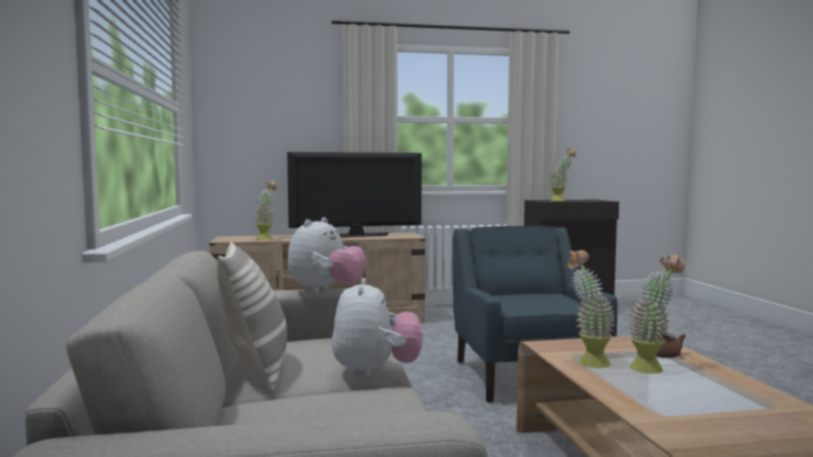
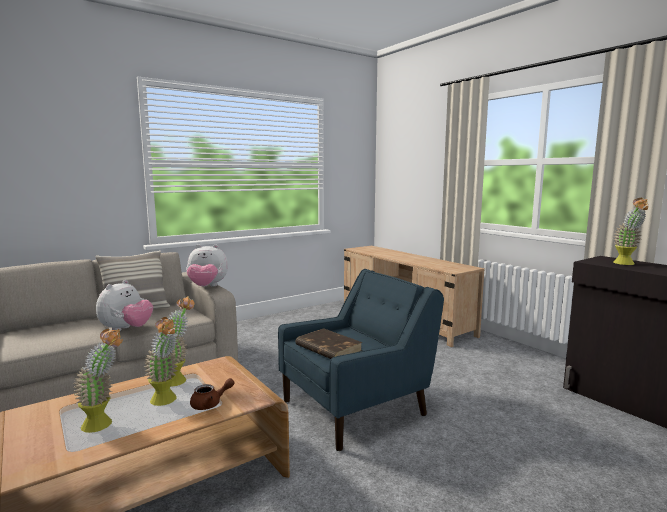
camera: 65 degrees right, 5 degrees up
(266, 238) = (377, 252): potted plant -> potted plant (104, 424)
(356, 235) = (430, 261): television -> none
(375, 372) = (126, 329): plush toy -> plush toy turned 45 degrees counterclockwise
(542, 306) = (328, 348): none -> brown book

